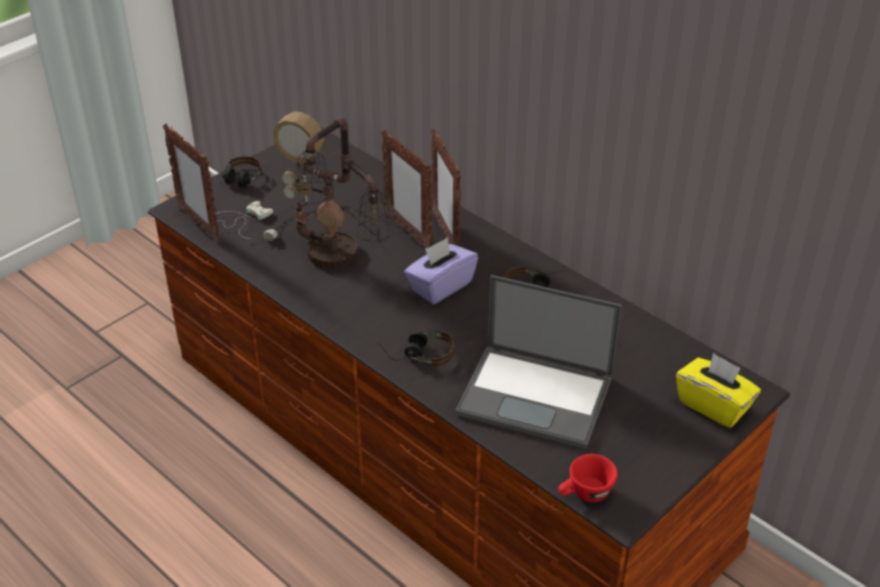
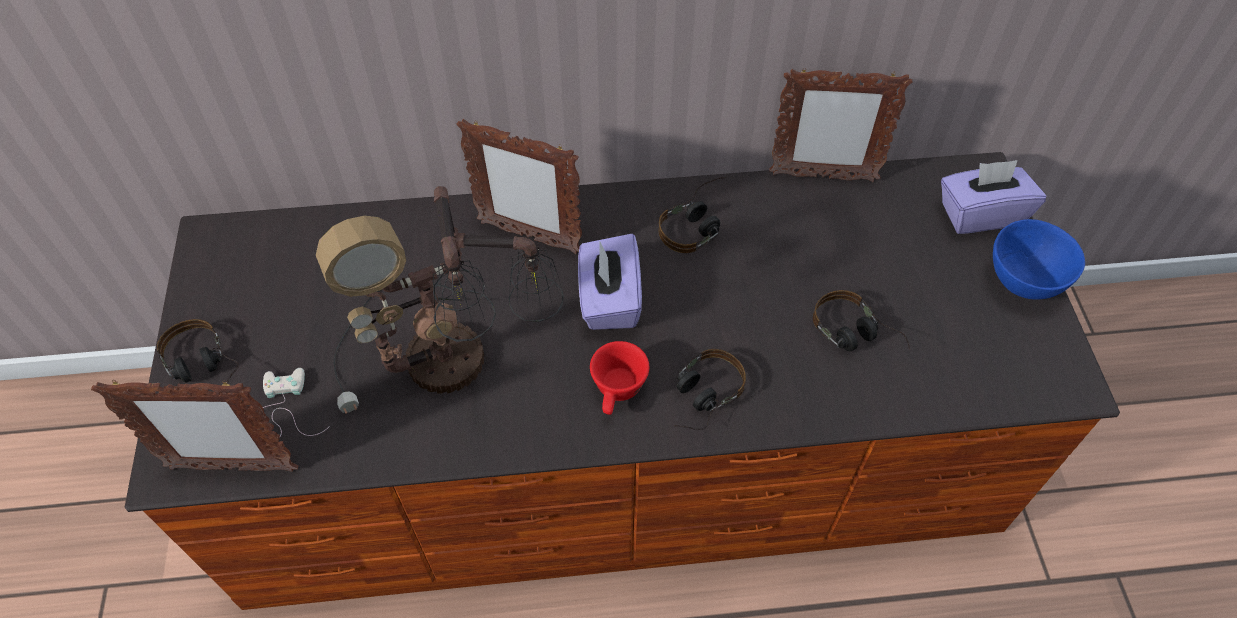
camera: 50 degrees left, 15 degrees up
(408, 233) = (489, 267): picture frame -> picture frame (822, 177)
(537, 395) = (856, 337): laptop -> headphones
(585, 494) = (1028, 398): red cup -> red cup (618, 392)
(680, 451) = (1022, 282): none -> blue bowl
(714, 405) = (980, 214): yellow tissue box -> purple tissue box

